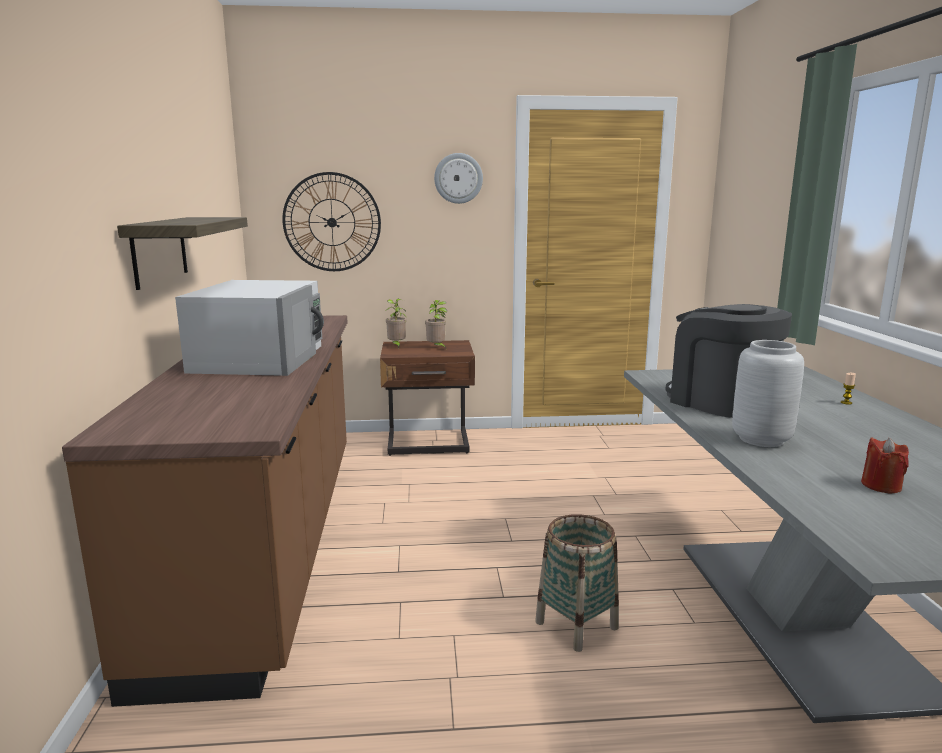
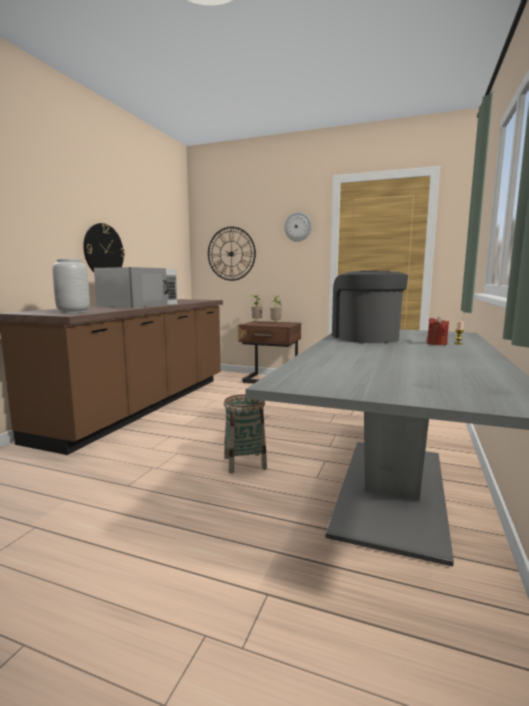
camera: 25 degrees right, 5 degrees down
(159, 250) = (103, 251): shelf -> wall clock
(762, 440) = (346, 349): grey vase -> grey vase (73, 312)
(881, 486) = (371, 366): red candle -> red candle (436, 343)

